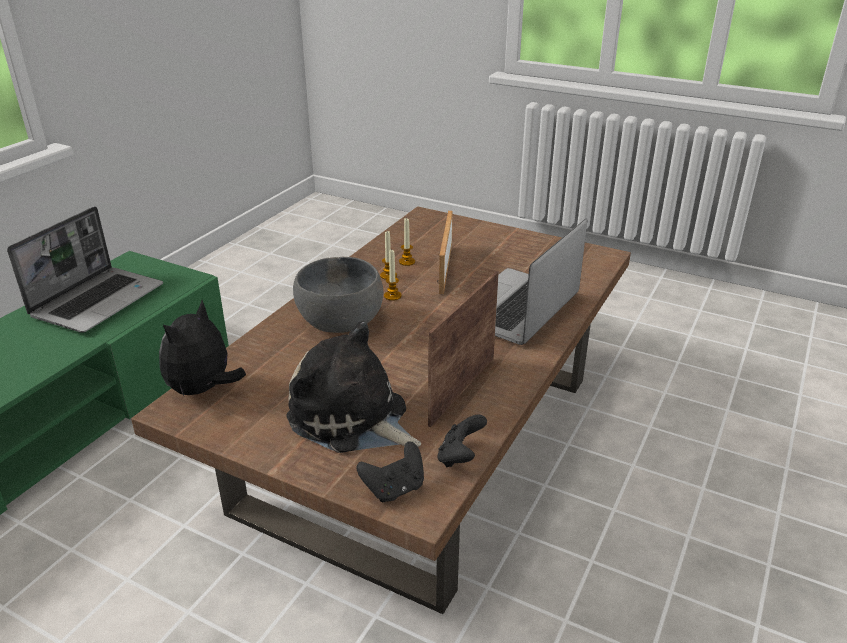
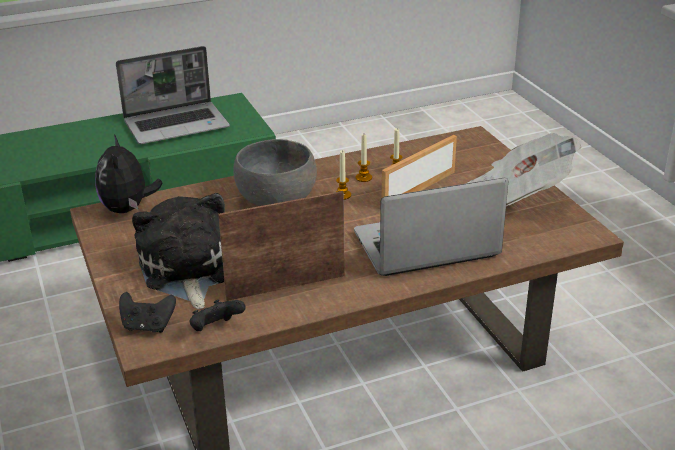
camera: 40 degrees right, 0 degrees up
(203, 390) = (128, 209): plush toy -> plush toy turned 75 degrees counterclockwise
(521, 247) = (517, 196): none -> newspaper

